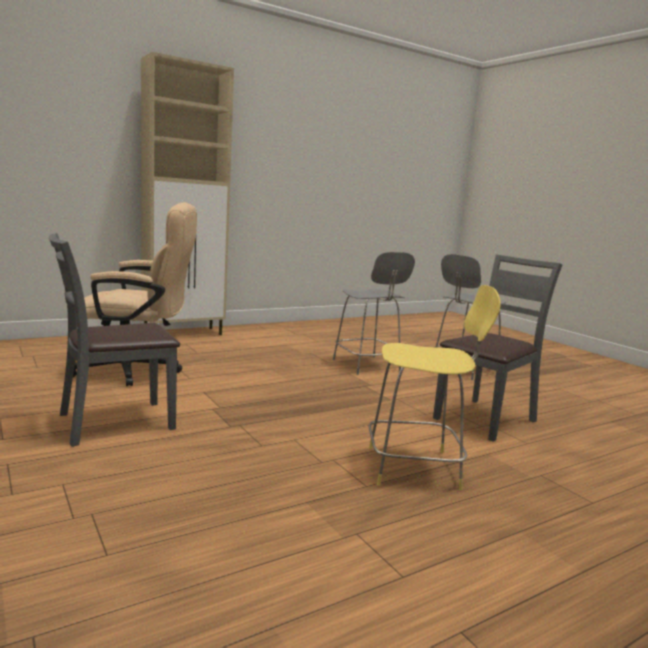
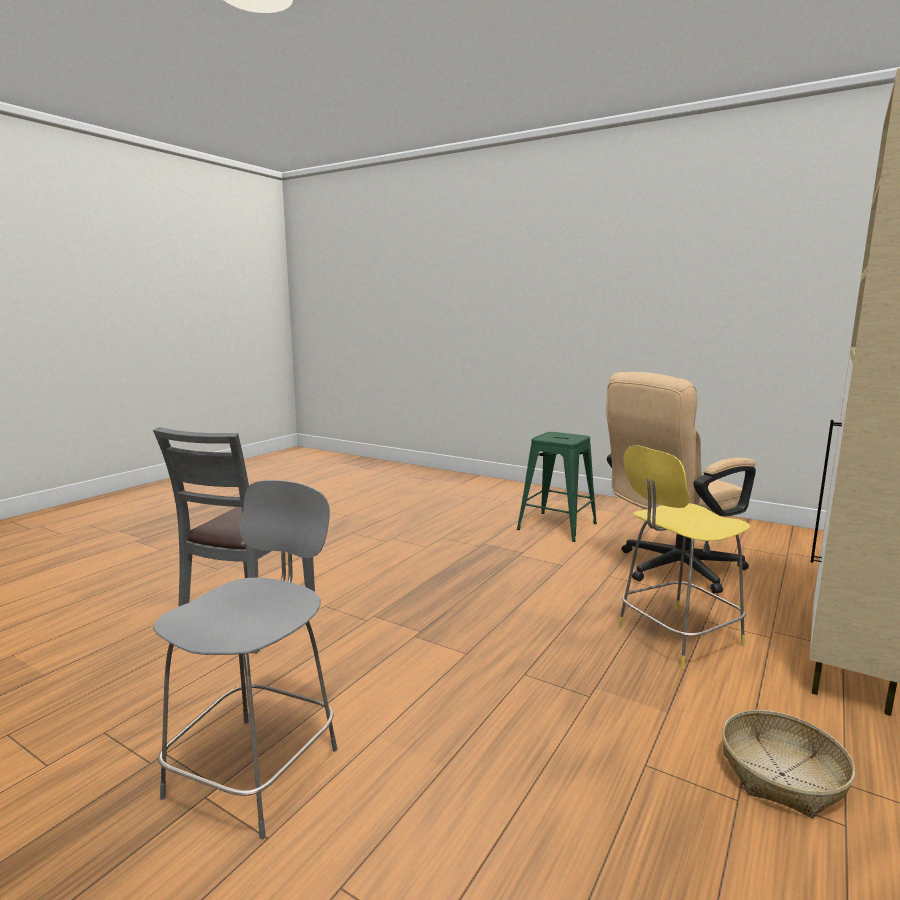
camera: 155 degrees right, 0 degrees up
(115, 422) = (557, 526): grey chair -> green stool
(279, 332) = (782, 774): none -> basket
(367, 366) = (456, 690): grey stool -> none
(416, 468) = (322, 550): yellow stool -> yellow stool (675, 636)

